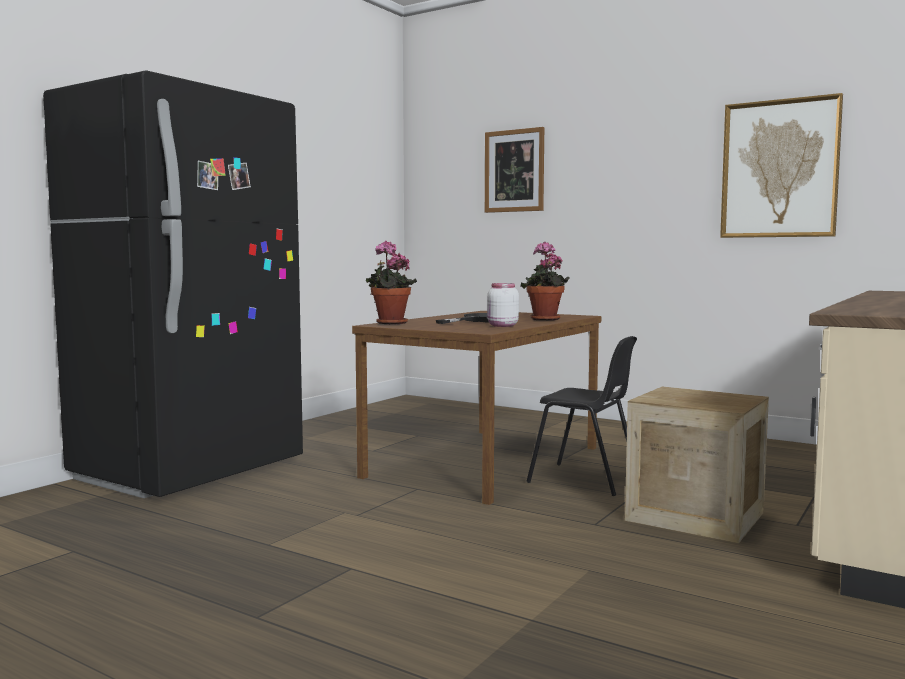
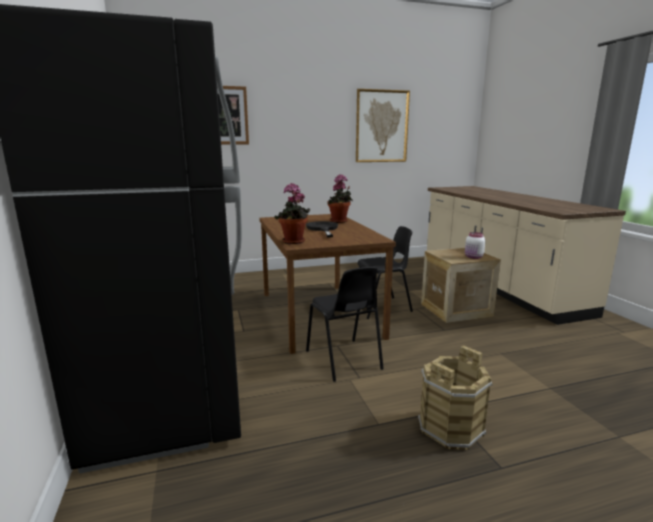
camera: 50 degrees left, 10 degrees up
(310, 577) = (450, 427): none -> brown bucket
(386, 499) = (343, 360): none -> black chair
(502, 326) = (356, 232): white jar -> white jar (473, 257)

